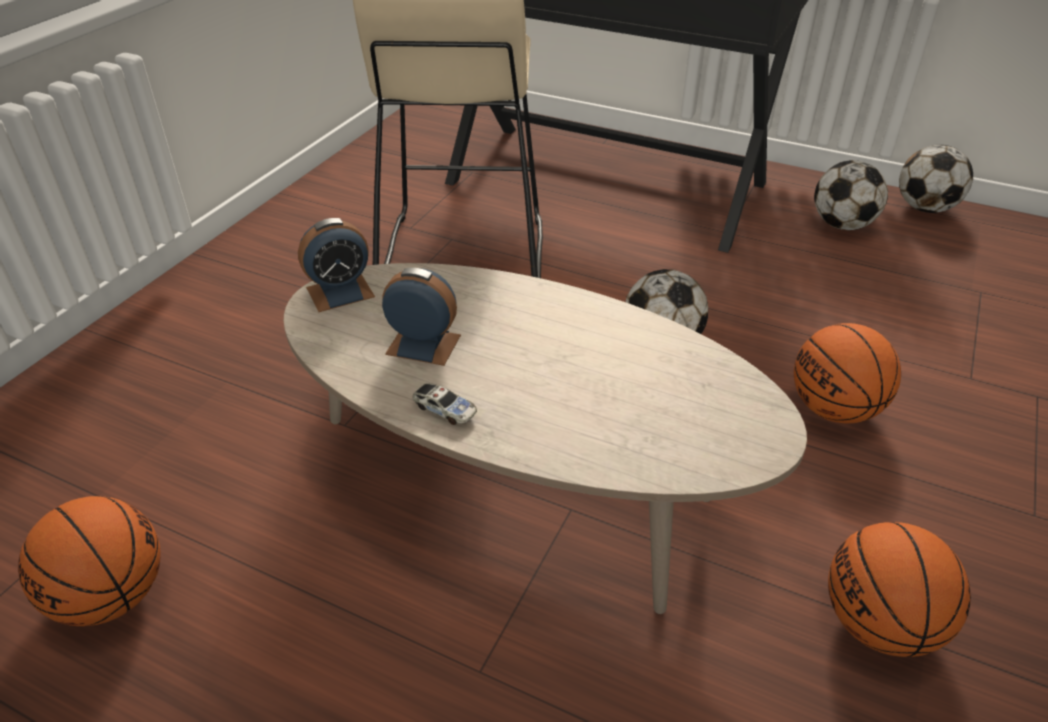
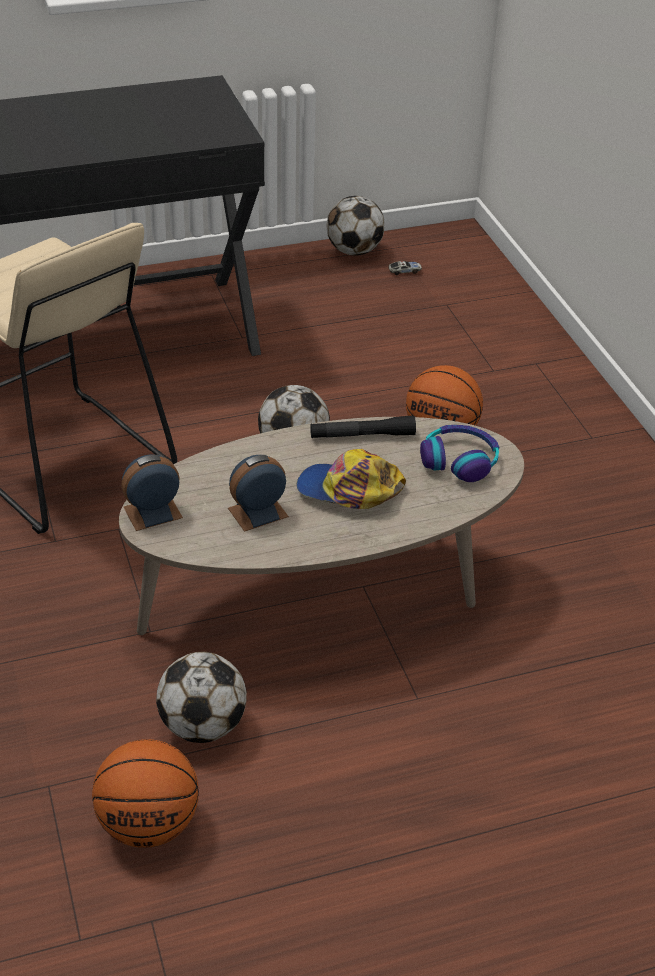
camera: 45 degrees left, 0 degrees up
(340, 292) = (153, 512): alarm clock -> alarm clock turned 135 degrees counterclockwise
(445, 410) = (326, 539): toy car -> toy car (404, 271)
(539, 375) = (348, 490): none -> cap
(631, 330) = (362, 435): none -> black flashlight
(708, 416) = (459, 460): none -> headphones
(842, 225) = (314, 292): football -> football (203, 726)
(878, 624) = (574, 541): basketball -> none

